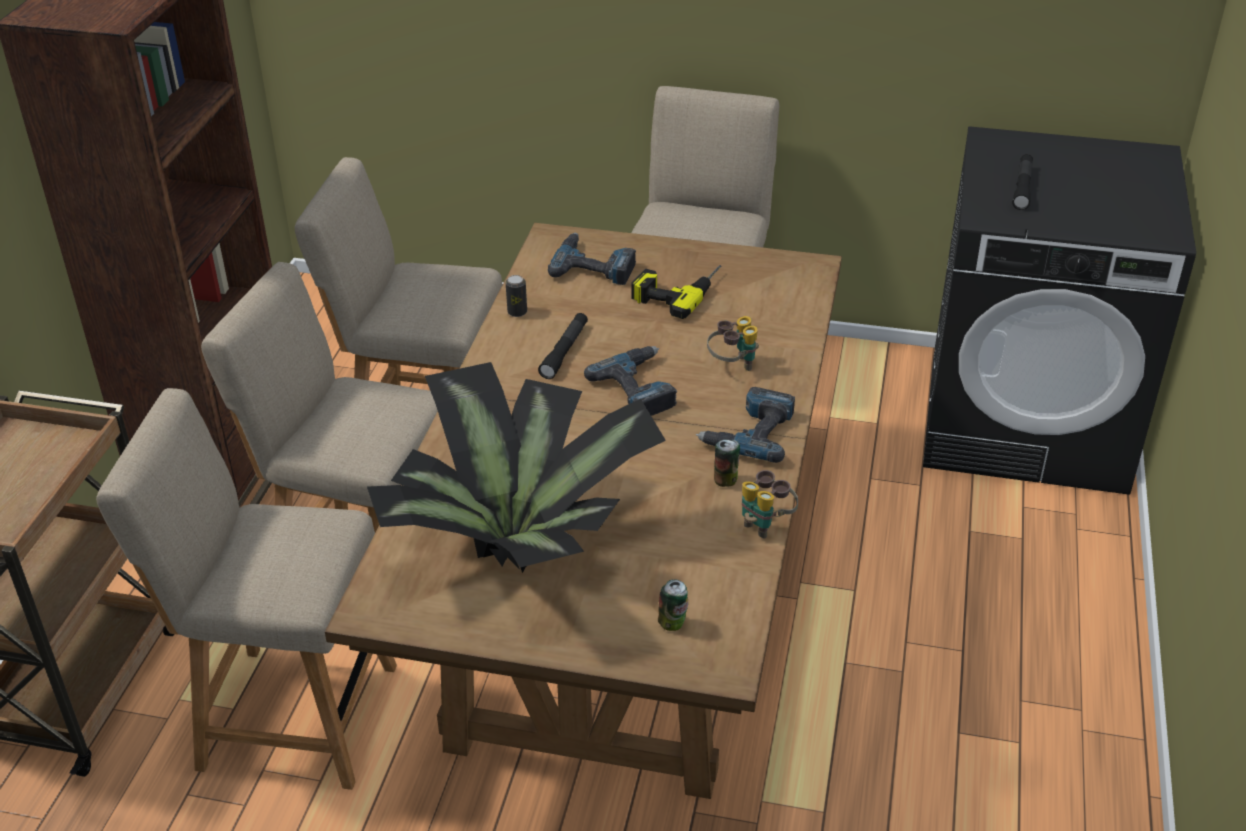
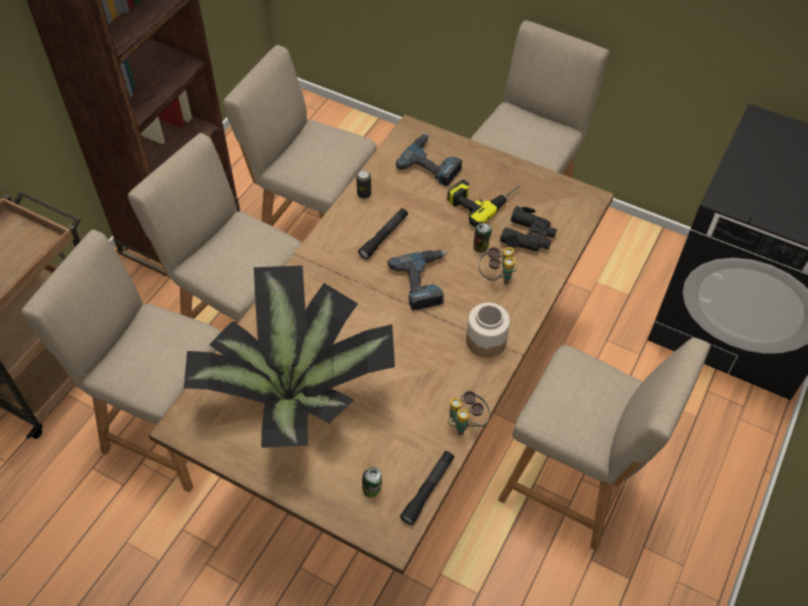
camera: 15 degrees right, 15 degrees up
(726, 480) = (453, 377): can -> can (481, 247)
(750, 432) = (486, 340): power drill -> jar
(754, 316) = (528, 236): none -> black binoculars
(900, 651) = (575, 485): none -> beige chair
(1022, 188) = (765, 174): black flashlight -> black flashlight (428, 490)

